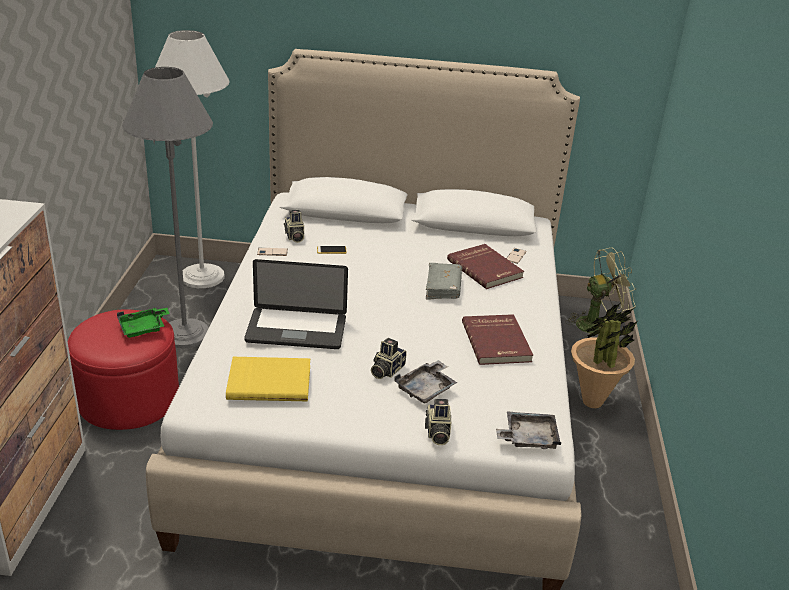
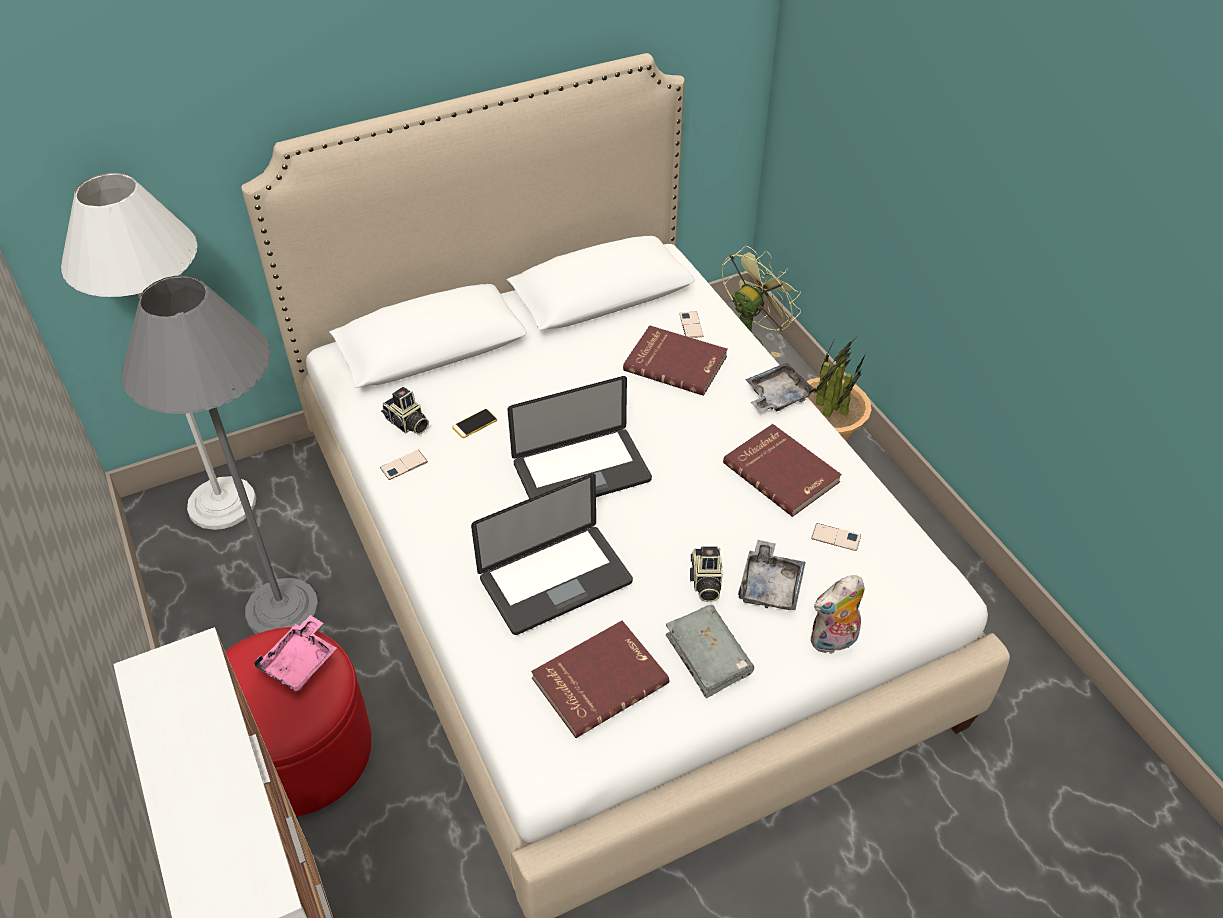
camera: 30 degrees left, 15 degrees up
(143, 328) = (301, 662): green tray -> pink tray
(269, 381) = (598, 679): yellow book -> red book
(368, 292) = (581, 472): none -> laptop
(437, 433) = (833, 642): camera -> plush toy
(443, 287) = (656, 418): grey book -> grey book (708, 656)
(498, 386) = (836, 537): none -> phone
(528, 437) = (923, 593): grey tray -> grey tray (777, 396)

